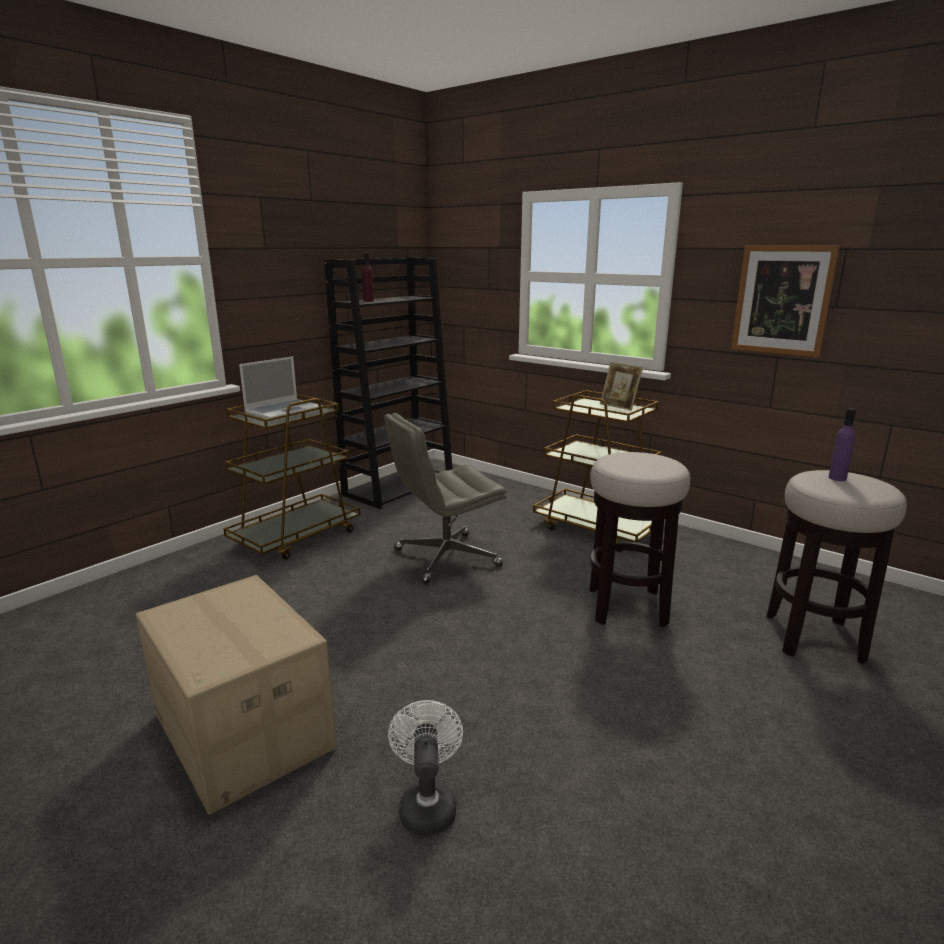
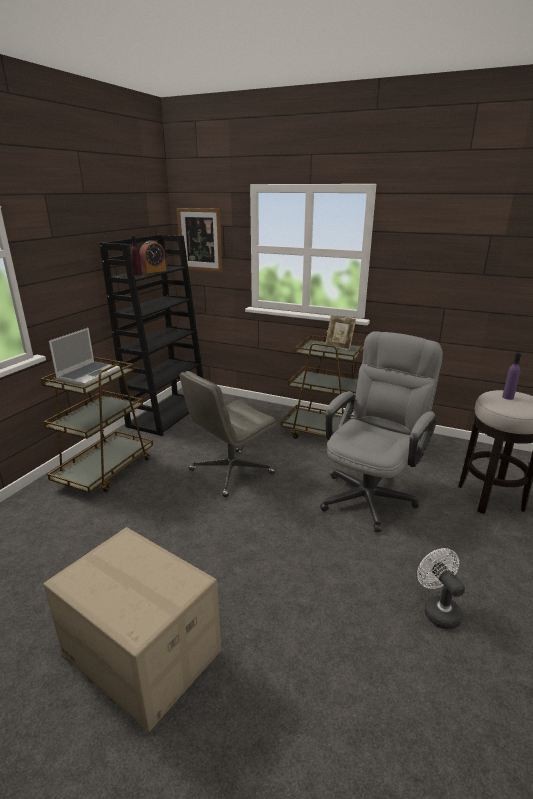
camera: 15 degrees left, 5 degrees up
(391, 299) = (154, 271): none -> alarm clock
(427, 803) = (305, 679): white fan -> white fan (437, 610)
(627, 607) = (371, 493): stool -> grey office chair
(782, 300) = (448, 269): picture -> picture (200, 240)

